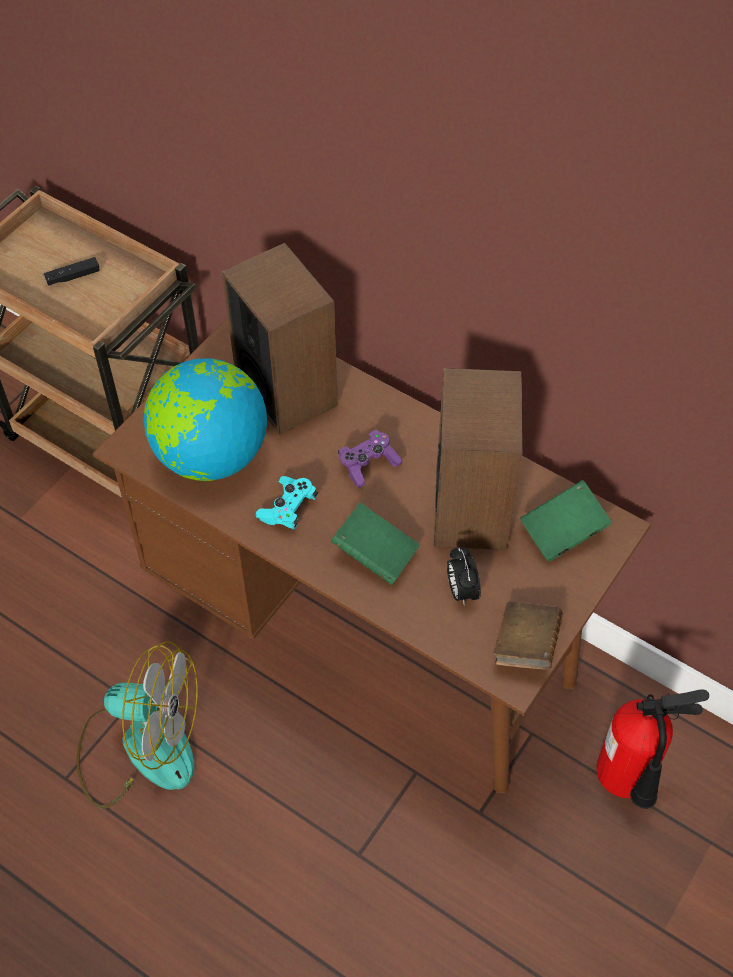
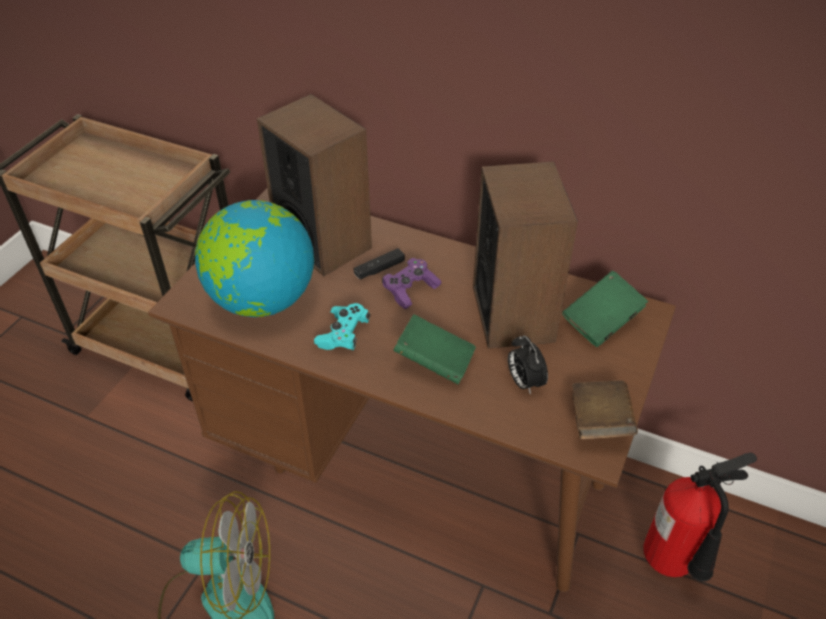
camera: 10 degrees left, 10 degrees down
(73, 276) = (116, 177): black game controller -> black game controller (379, 269)

